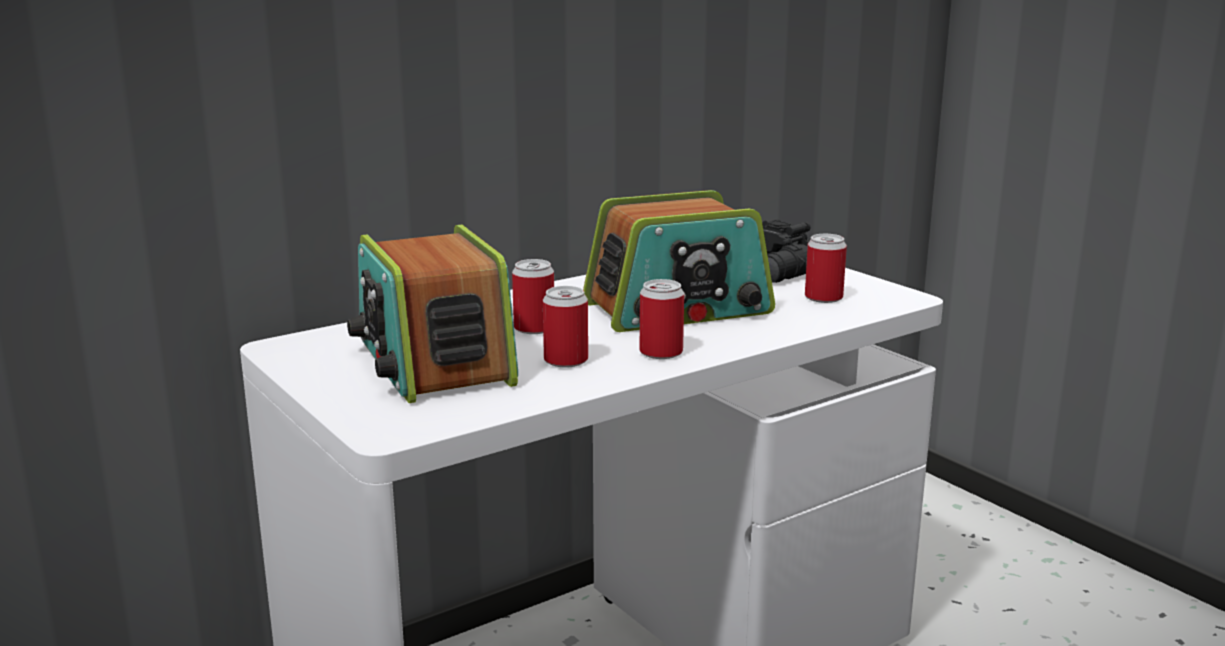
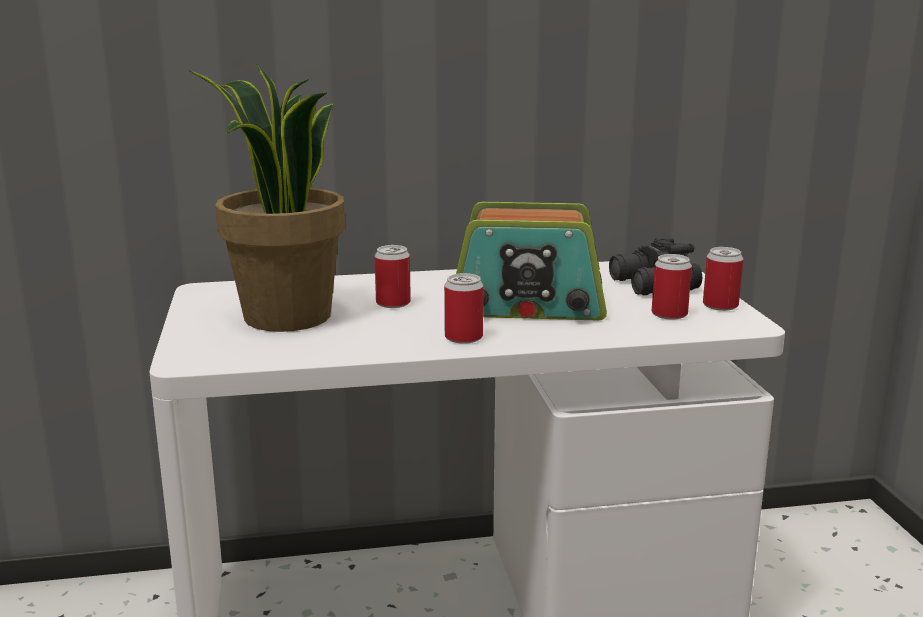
camera: 25 degrees right, 0 degrees up
(433, 363) = (285, 317): radio -> potted plant
(566, 360) = (381, 332): can -> can (720, 306)

